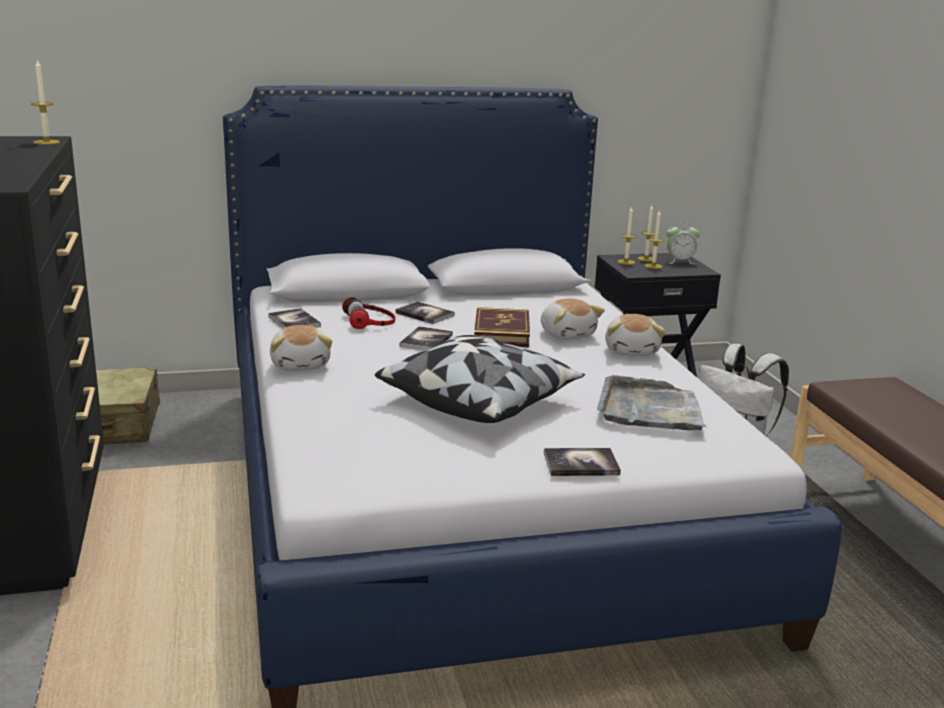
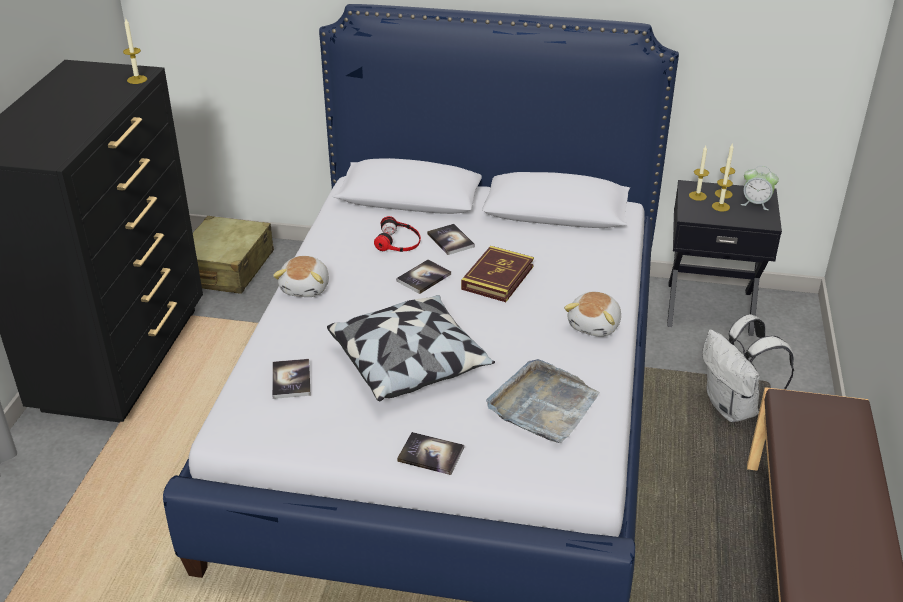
camera: 25 degrees right, 15 degrees up
(294, 322) = (337, 232): book -> book (291, 380)
(567, 334) = (554, 291): plush toy -> none

